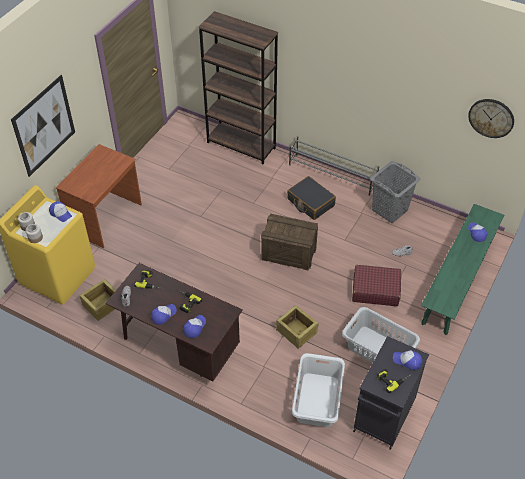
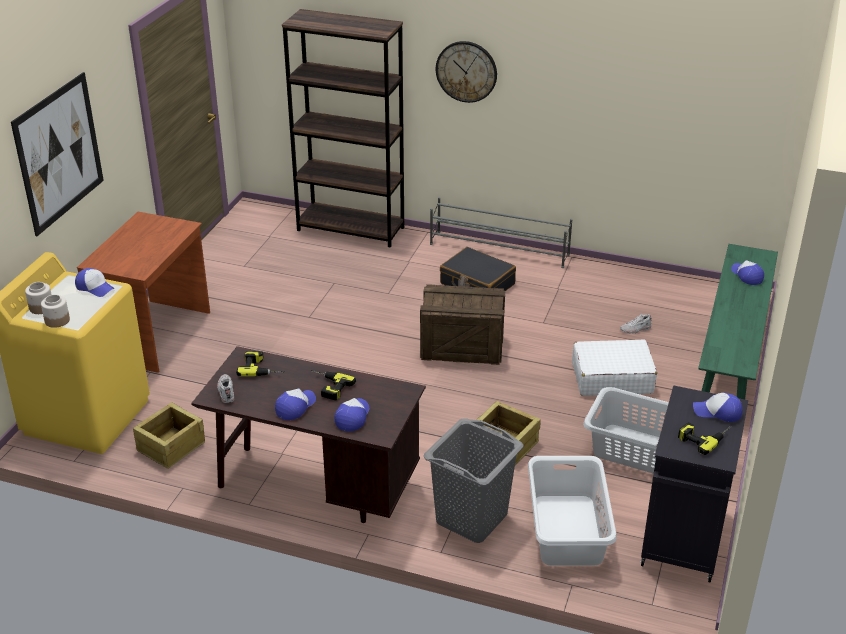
camera: 10 degrees left, 15 degrees down
(375, 290) = (611, 378): red suitcase -> white suitcase
(390, 210) = (599, 281): grey laundry basket -> grey laundry basket (472, 518)
(491, 118) = (741, 93): wall clock -> wall clock (466, 71)

